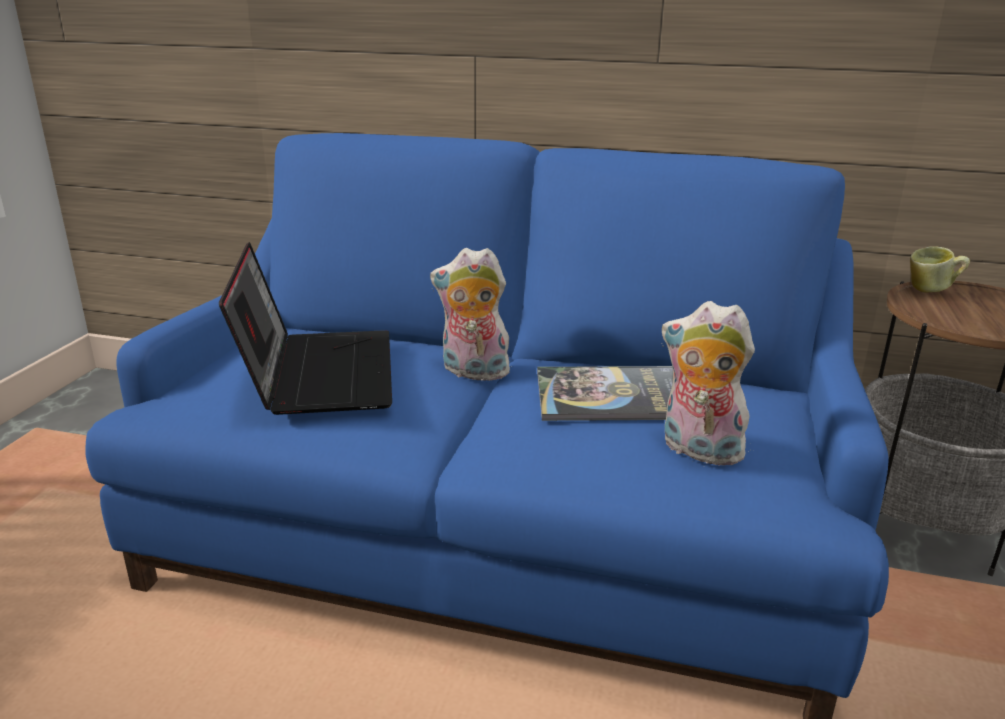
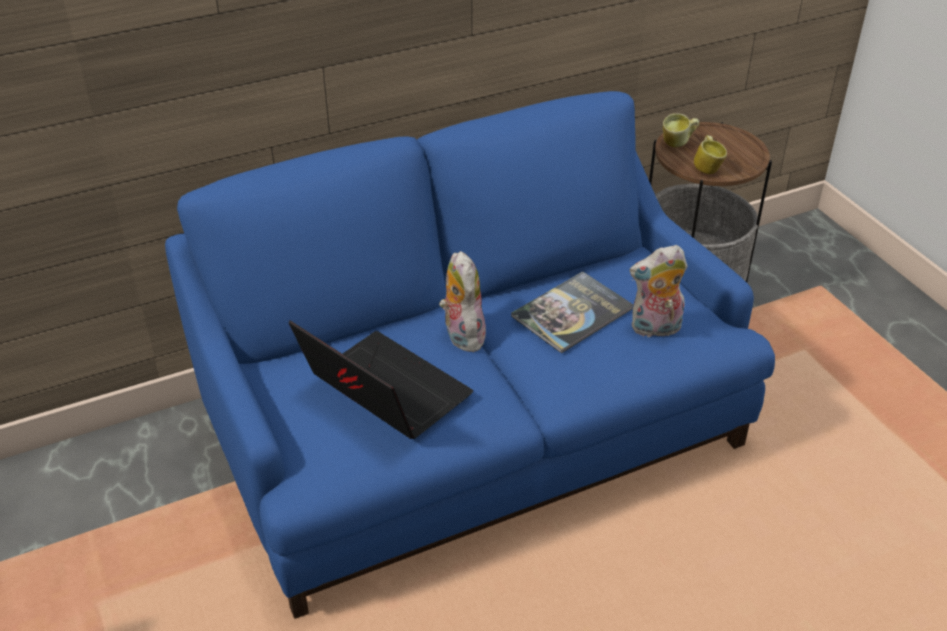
camera: 40 degrees left, 15 degrees up
(473, 373) = (461, 335): plush toy -> plush toy turned 105 degrees clockwise
(949, 317) = (707, 168): none -> mug

